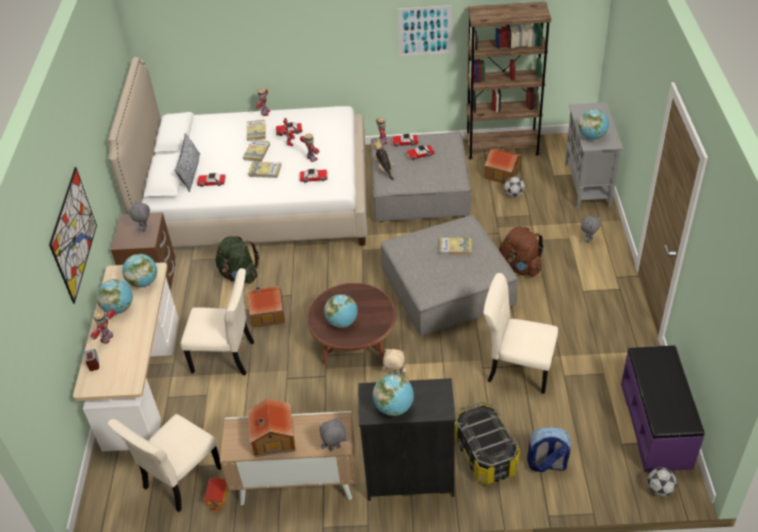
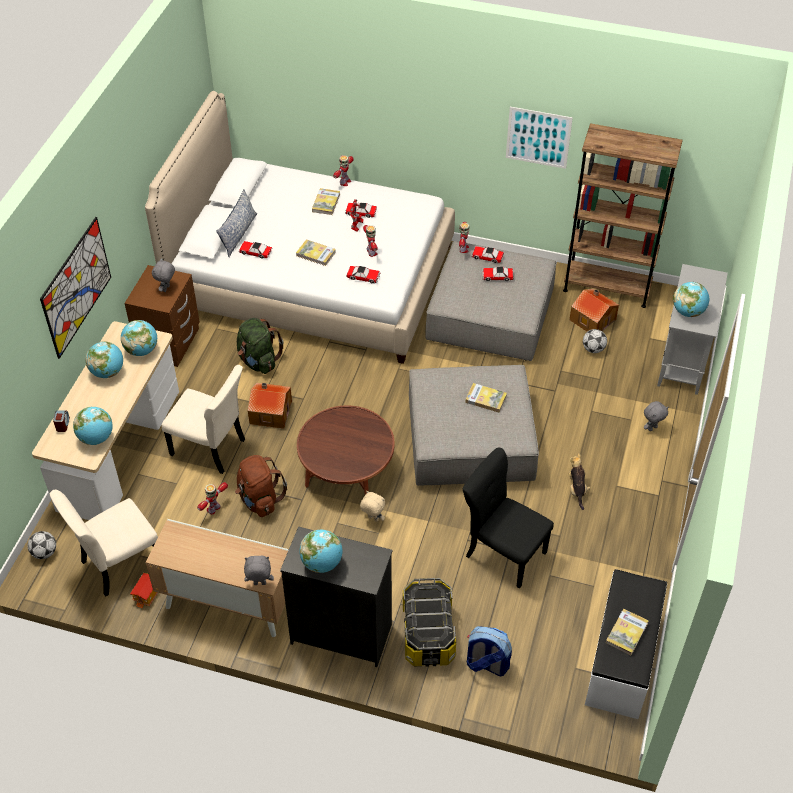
camera: 15 degrees right, 5 degrees up
(107, 338) = (85, 401): toy robot -> toy robot (214, 508)
(257, 152) = (316, 228): book -> book (626, 633)
(272, 438) = (204, 554): toy house -> none
(342, 322) = (333, 449): globe -> globe (96, 438)
(384, 169) = (450, 283): plush toy -> plush toy (577, 489)
(517, 369) = (503, 552): beige chair -> black chair
(520, 267) = (560, 438): brown backpack -> brown backpack (259, 499)
(656, 425) = (622, 659): purple bench -> white bench
(659, 489) = (591, 728): football -> football (45, 552)

